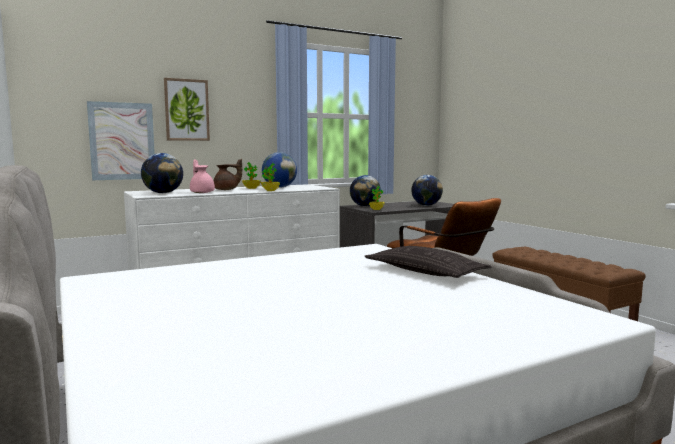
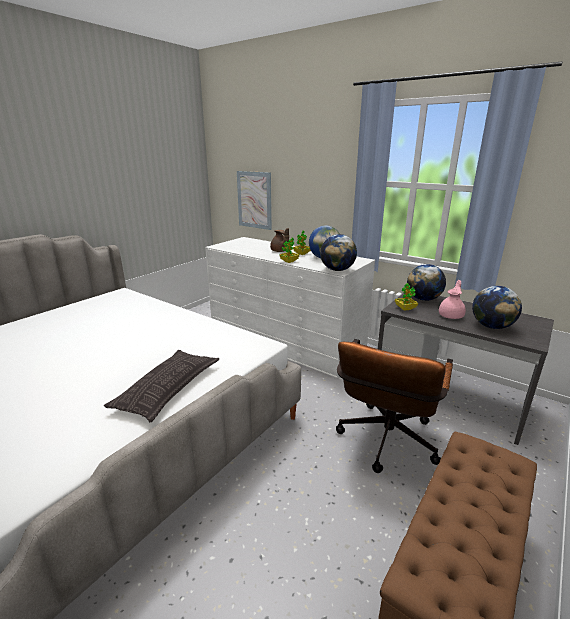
camera: 65 degrees right, 15 degrees up
(163, 193) = (238, 245): globe -> globe (337, 270)
(186, 110) = (292, 177): picture -> none
(202, 192) = (251, 251): pink teapot -> pink teapot (451, 315)

